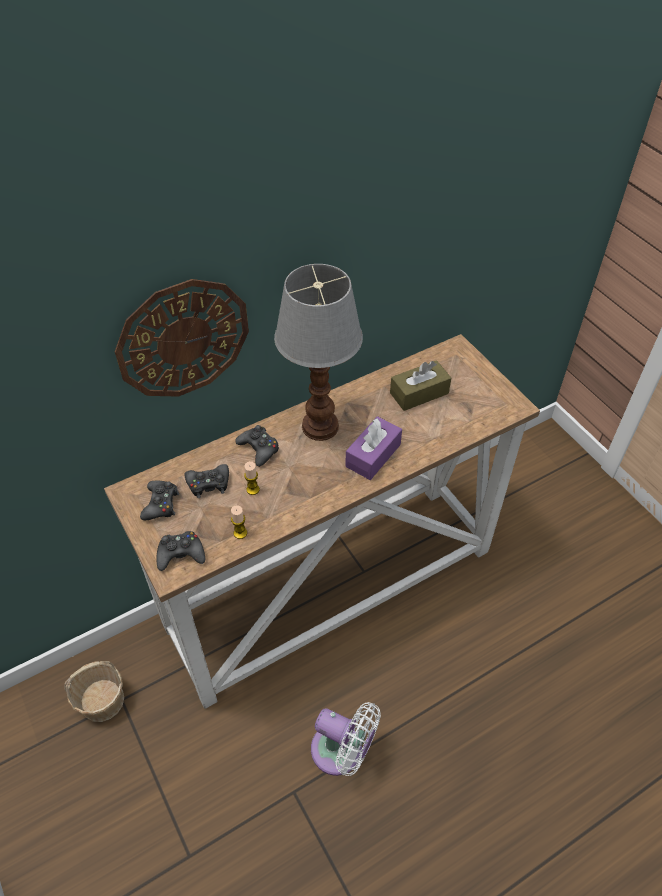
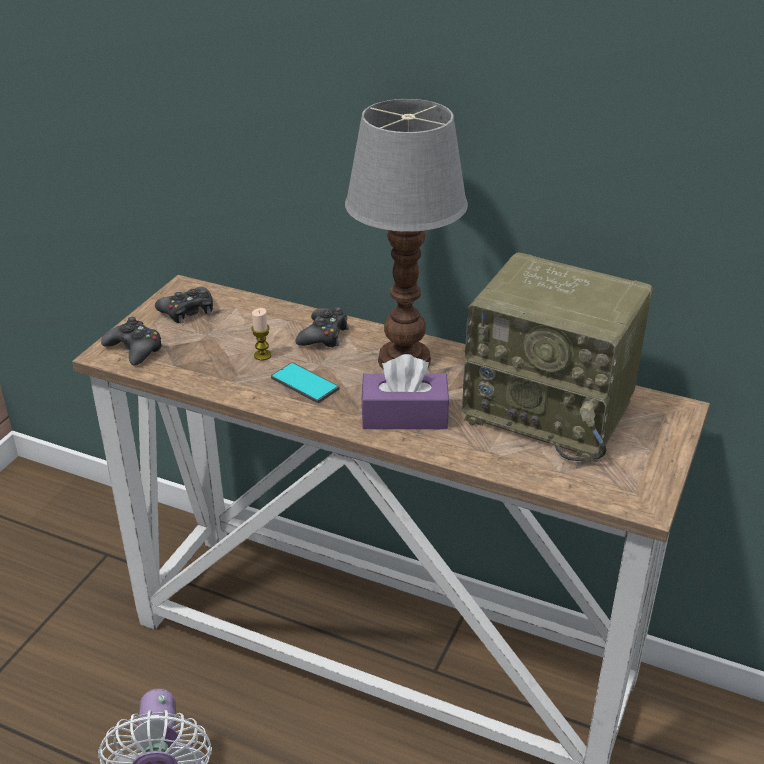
camera: 55 degrees right, 15 degrees down
(102, 700) = (97, 540): basket -> none
(183, 339) = (293, 135): wall clock -> none
(208, 484) = (242, 326): black game controller -> none
(240, 533) = (195, 372): candle -> none
(302, 484) = (305, 383): none -> phone
(419, 393) = (552, 410): brown tissue box -> radio

